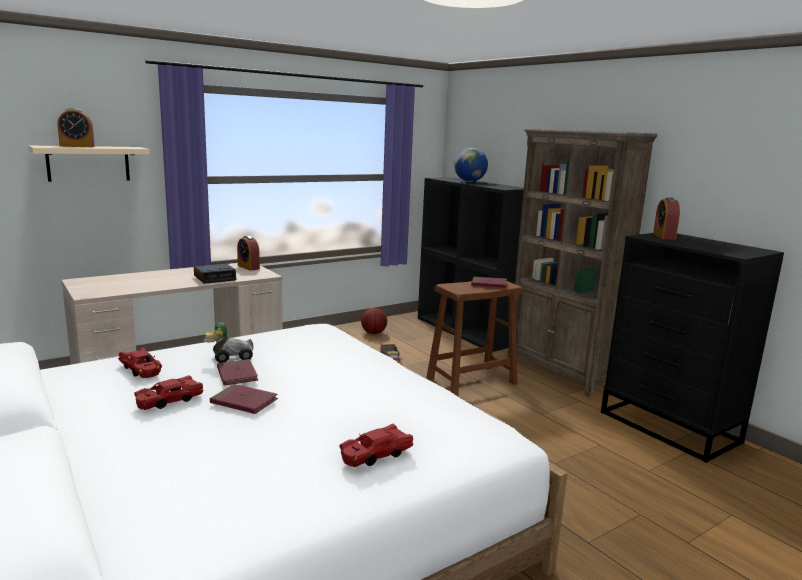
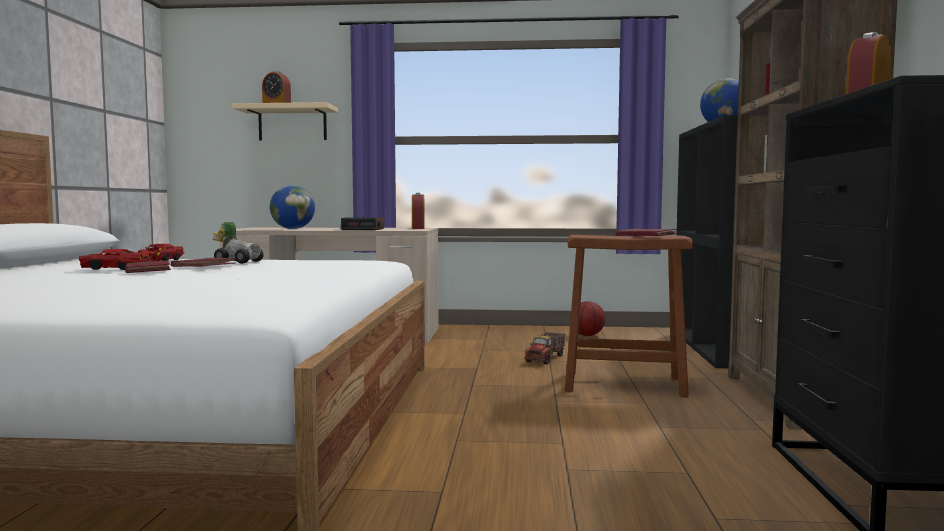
camera: 40 degrees right, 10 degrees down
(139, 284) = (292, 229): none -> globe
(375, 454) = (108, 292): red toy car -> none

